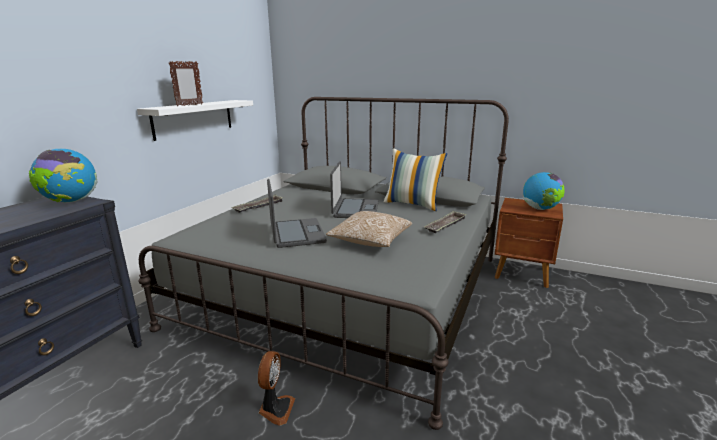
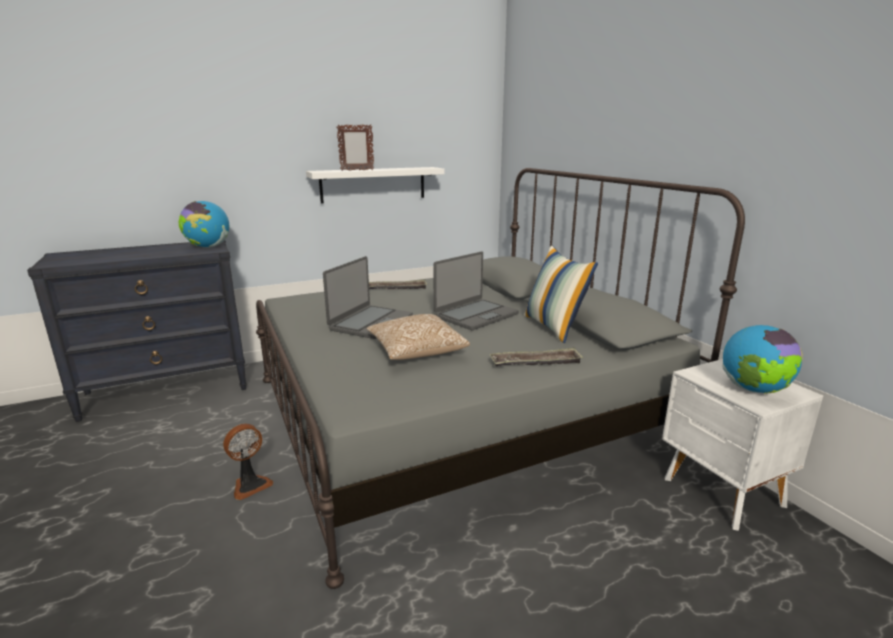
camera: 40 degrees right, 0 degrees up
(523, 274) = (723, 493): brown nightstand -> white nightstand

